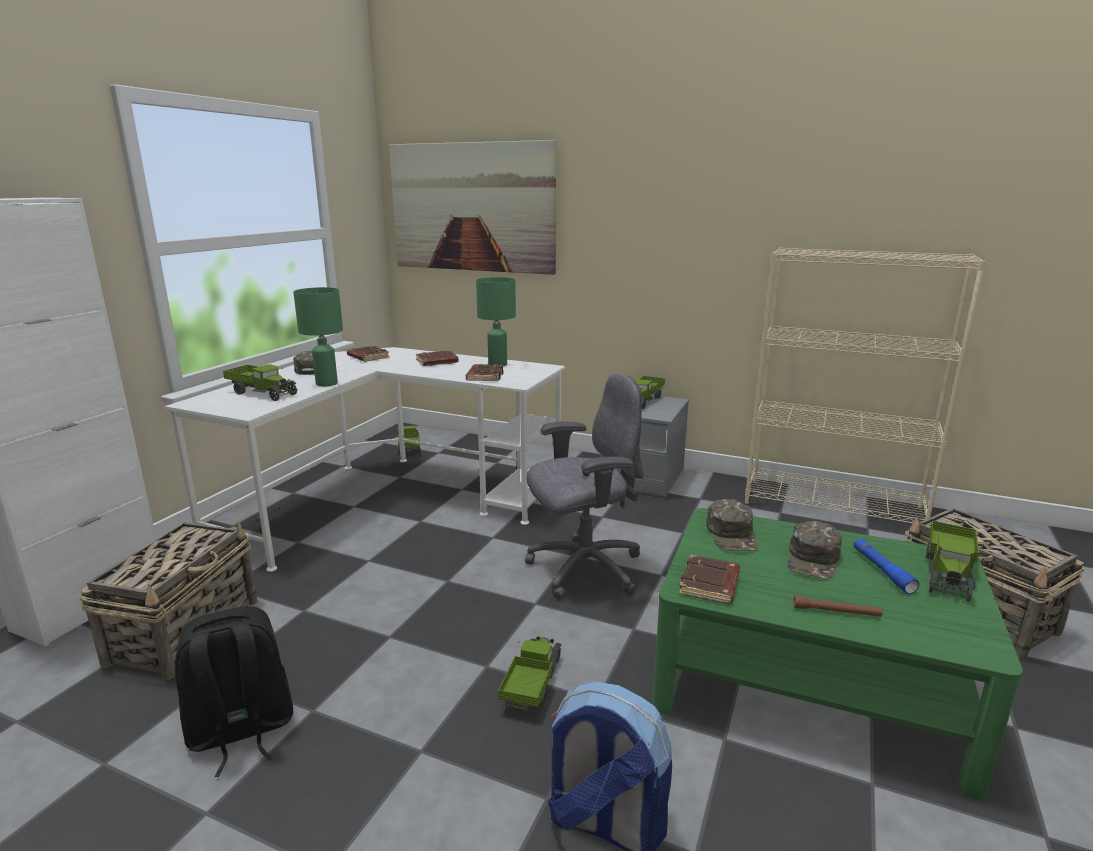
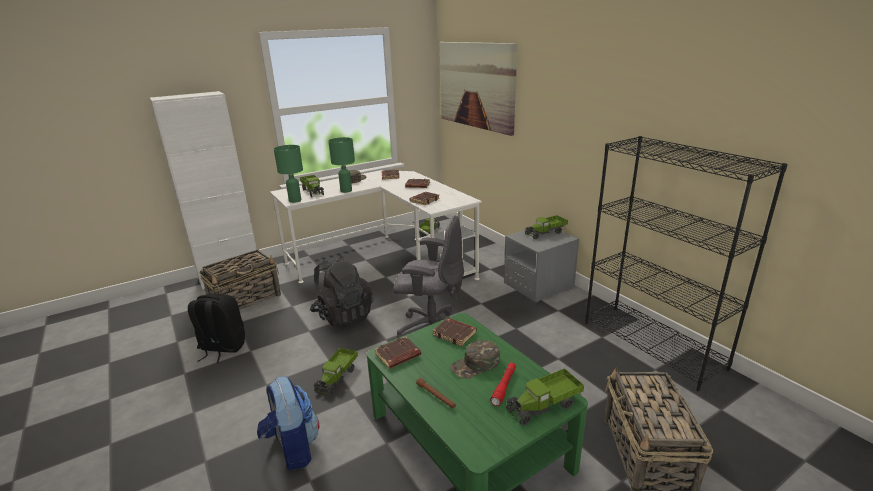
camera: 35 degrees right, 5 degrees up
(423, 595) = (343, 316): none -> black backpack
(497, 364) = (445, 193): green table lamp -> green table lamp (294, 200)
(532, 684) = (337, 377): toy truck -> toy truck turned 150 degrees clockwise
(732, 534) = (455, 334): green cap -> brown book
(833, 505) = (652, 345): beige bookcase -> black bookcase
(882, 571) = (504, 387): blue flashlight -> red flashlight

